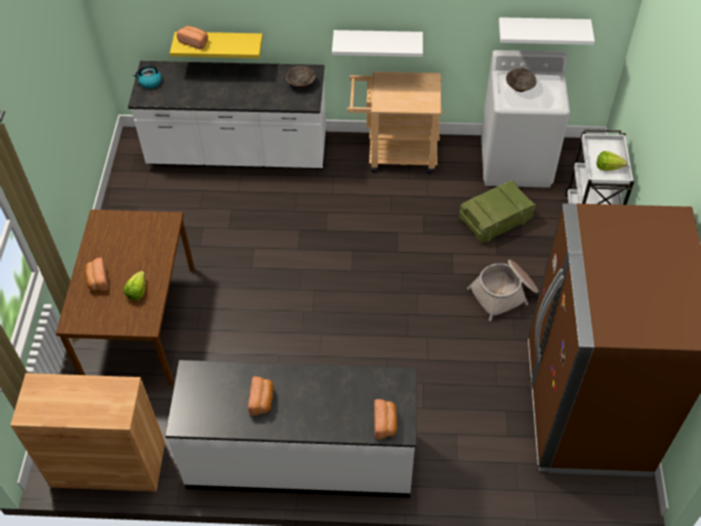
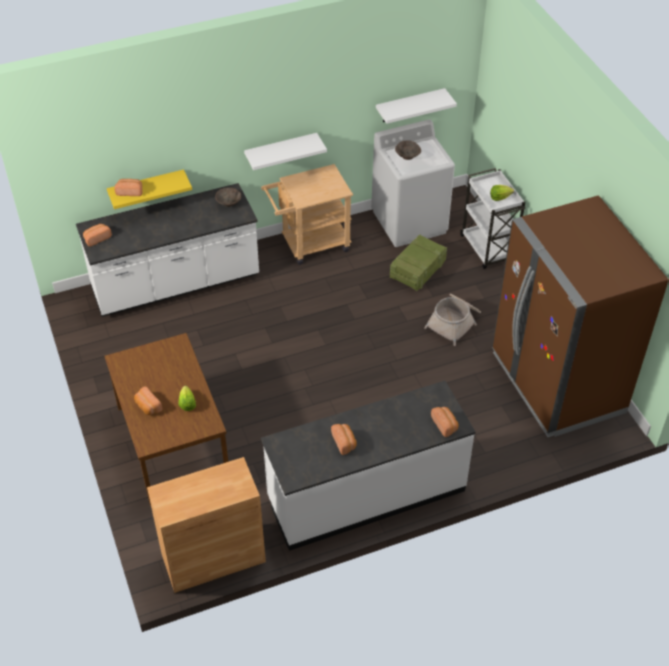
camera: 25 degrees left, 5 degrees down
(150, 82) = (97, 238): kettle -> bread

